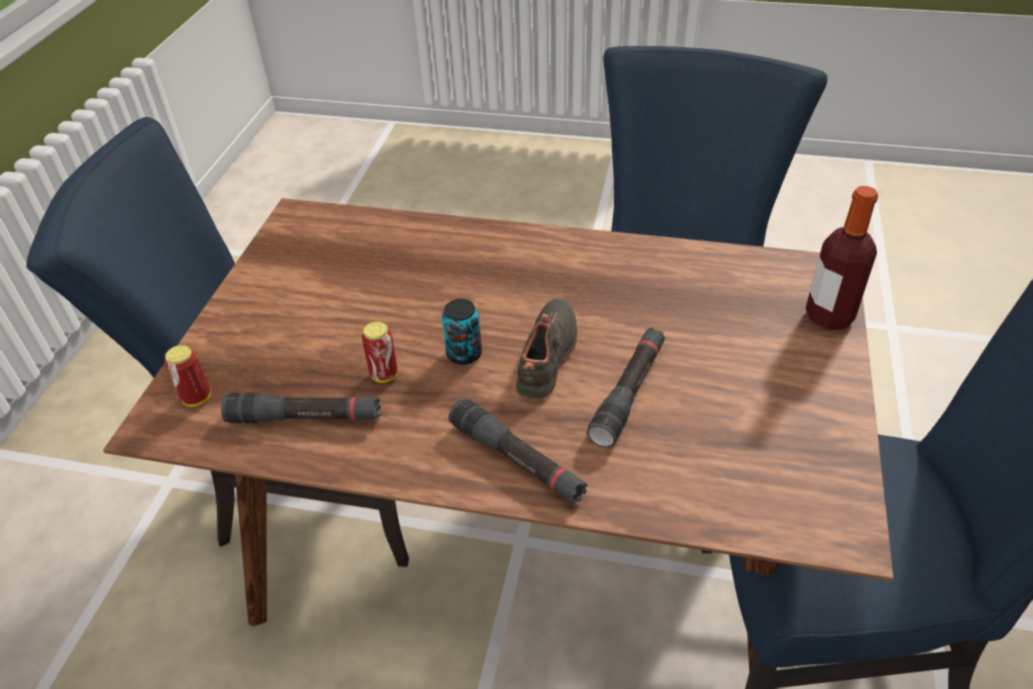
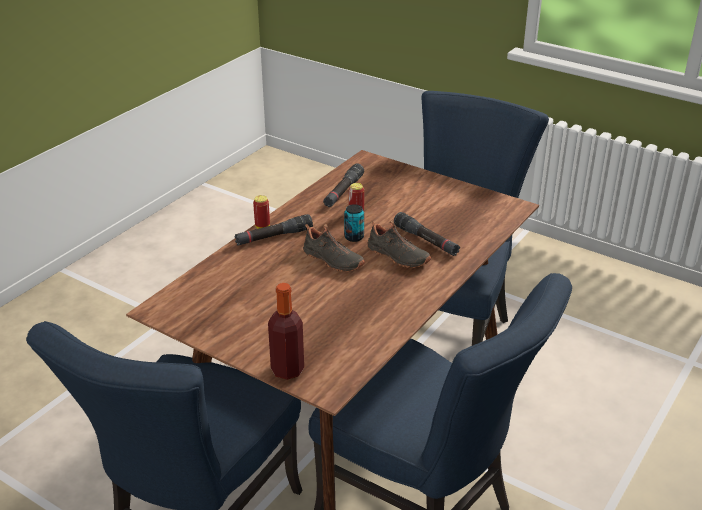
camera: 110 degrees right, 10 degrees down
(197, 398) = (376, 169): can -> can (262, 226)
(497, 292) = (397, 257): none -> black shoe
(628, 393) = (288, 277): black flashlight -> black flashlight (426, 240)

